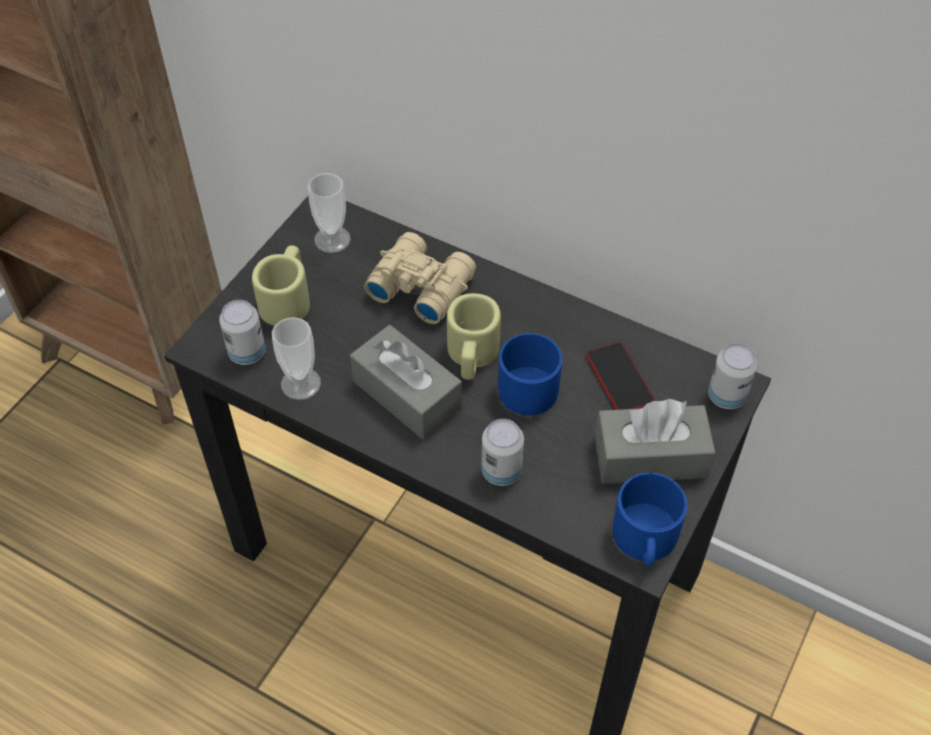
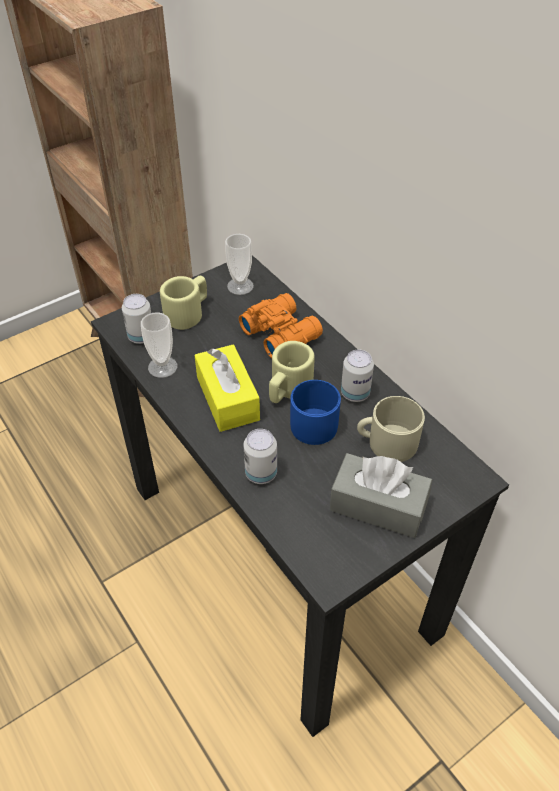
camera: 25 degrees right, 5 degrees down
(407, 394) = (227, 398): grey tissue box -> yellow tissue box
(420, 285) = (280, 332): beige binoculars -> orange binoculars
(619, 379) = (386, 442): phone -> beige mug
(645, 540) = (338, 564): blue mug -> none
(726, 396) = (464, 484): can -> can (355, 393)

